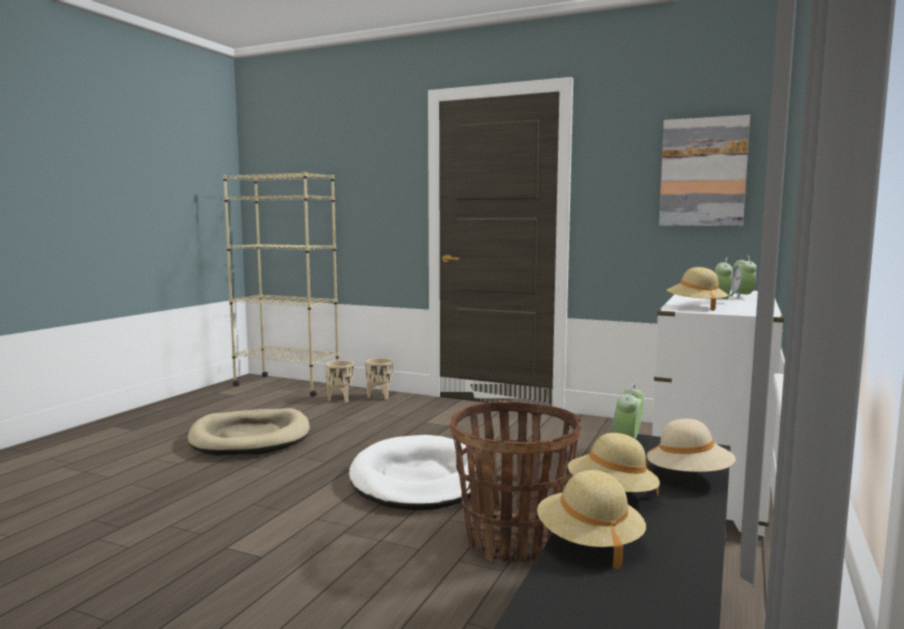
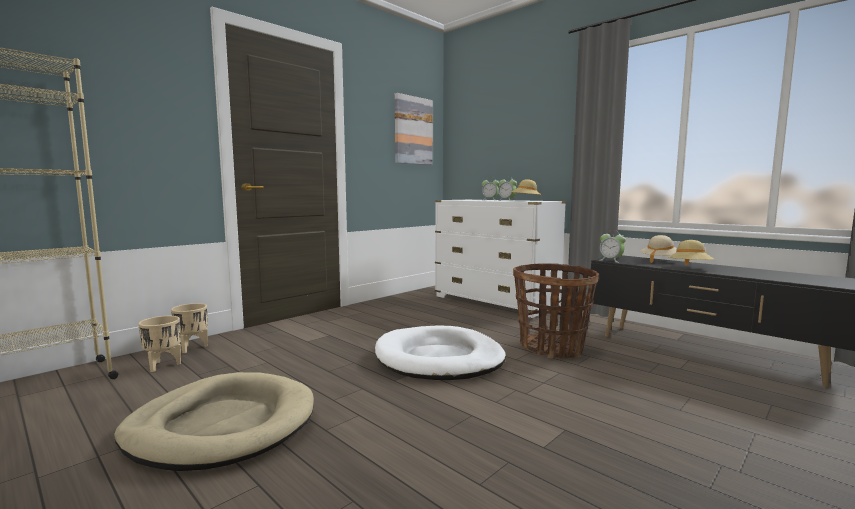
camera: 70 degrees left, 0 degrees up
(589, 542) = (747, 274): beige hat -> none

